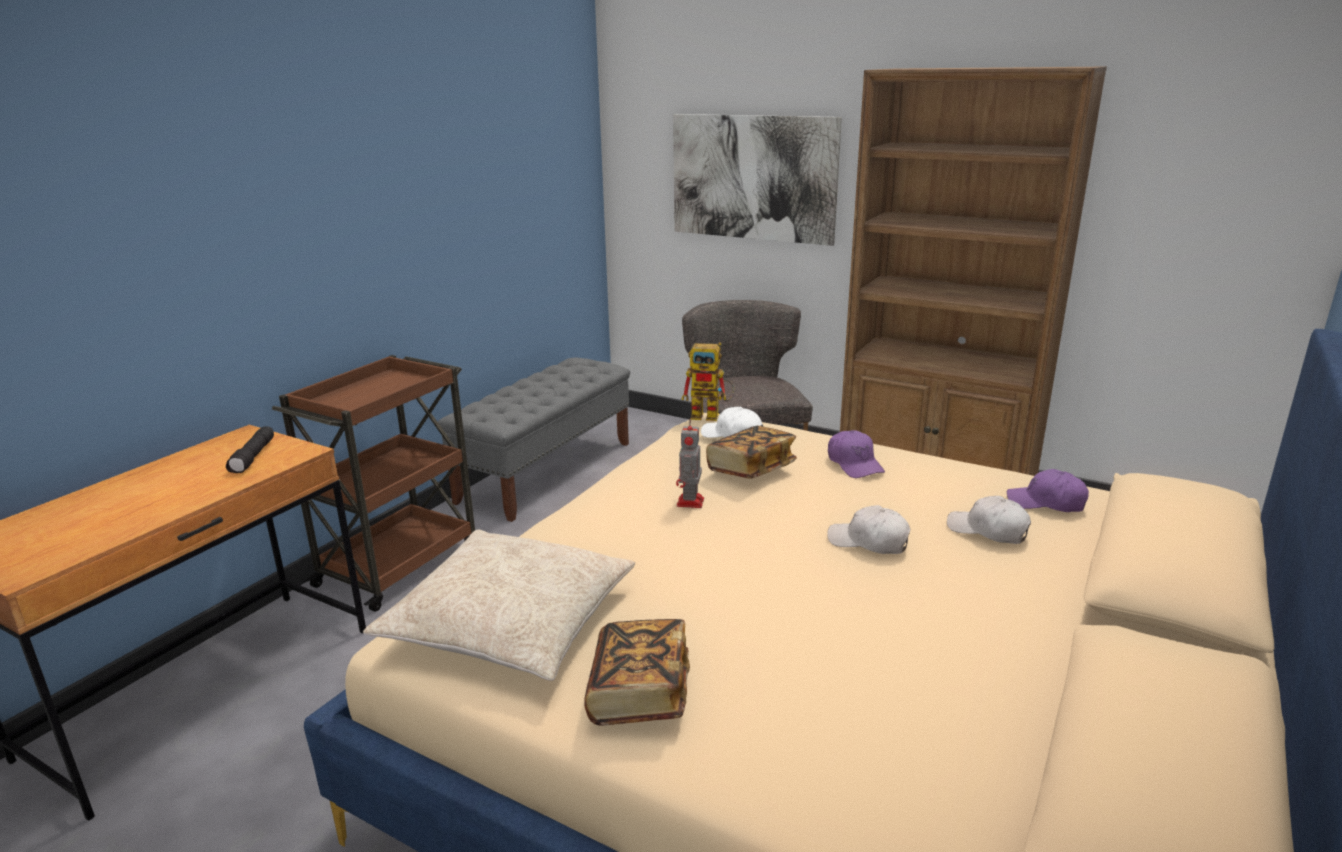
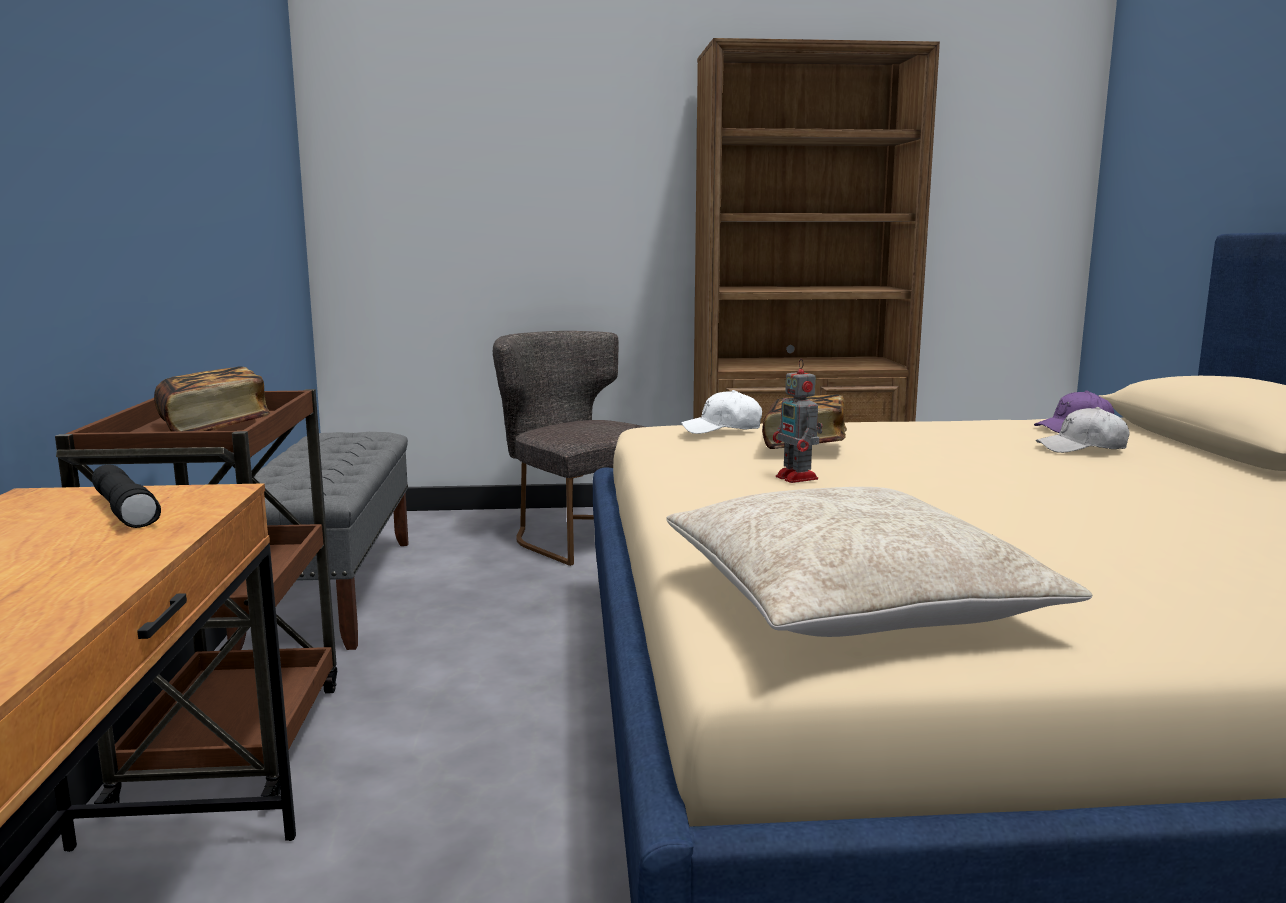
camera: 35 degrees left, 10 degrees down
(639, 693) = (1132, 606): book -> book (214, 429)
(711, 415) = (654, 425): toy robot -> none
(753, 178) = (529, 186): picture -> none
(854, 464) = (877, 431): purple cap -> none
(868, 542) = (1024, 468): white cap -> none

